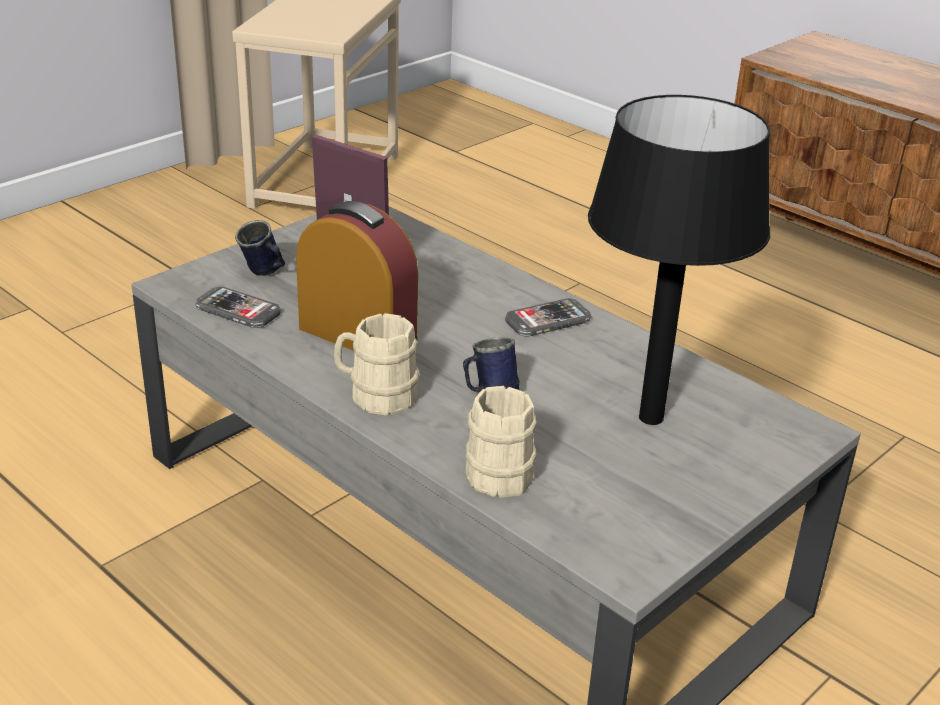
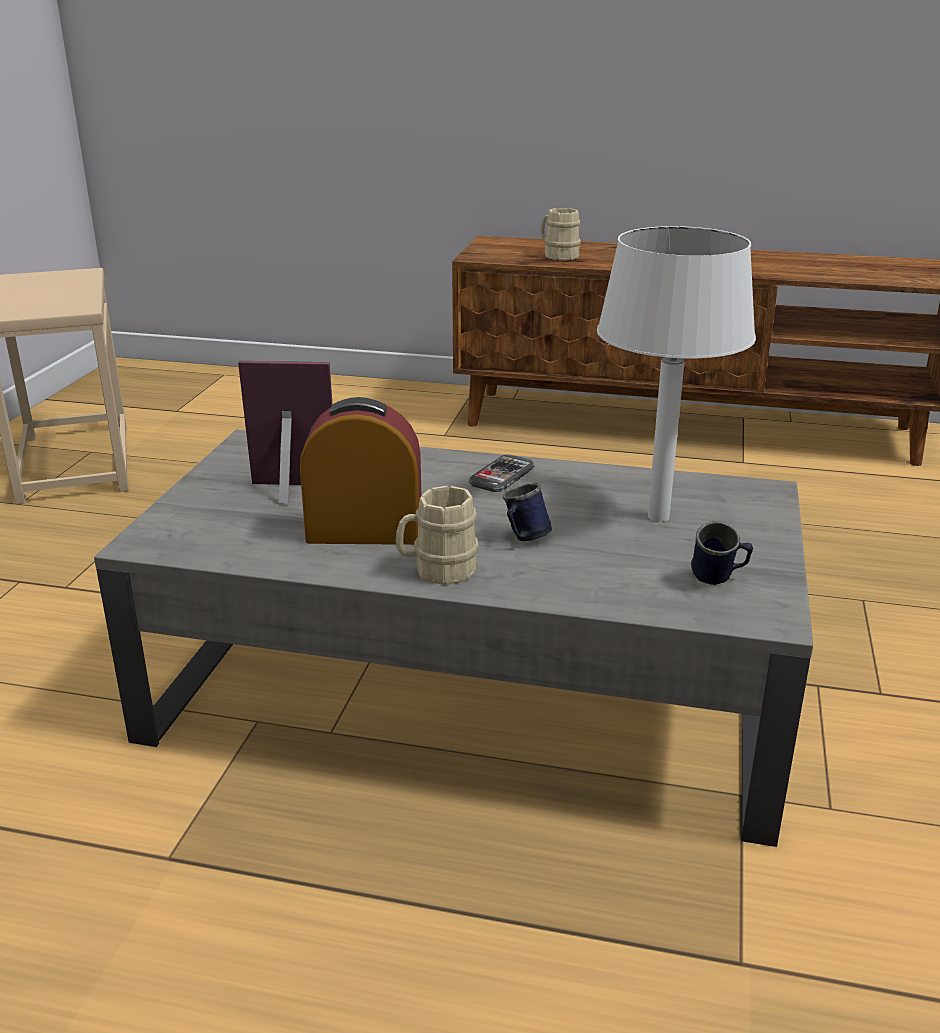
camera: 30 degrees left, 5 degrees down
(238, 310) = (231, 546): phone -> none
(265, 273) = (220, 511): blue mug -> blue mug (719, 580)
(496, 470) = (598, 589): beige mug -> beige mug (557, 255)
(651, 417) = (657, 516): black table lamp -> white table lamp

